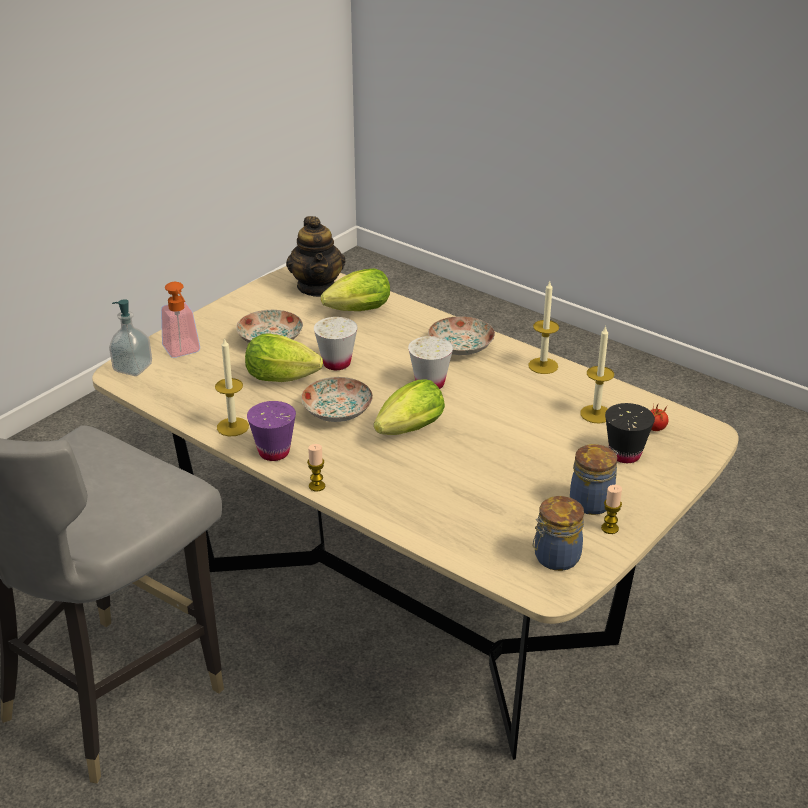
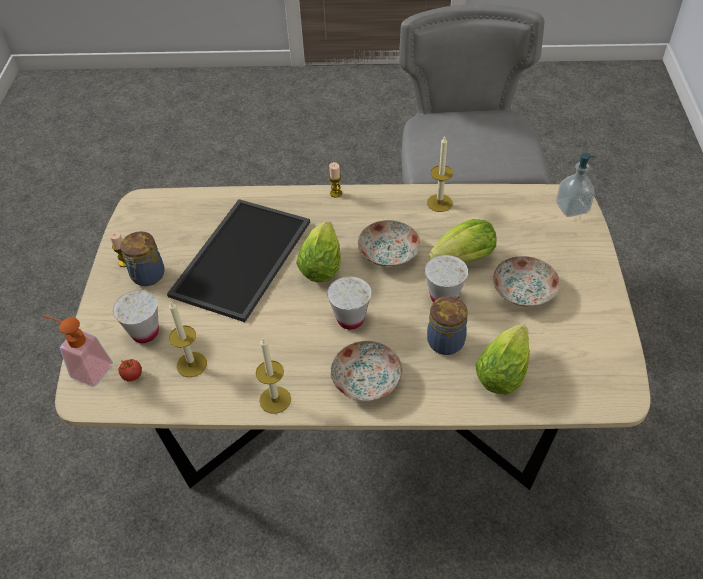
camera: 145 degrees right, 15 degrees up
(183, 352) = (563, 241): soap dispenser -> soap dispenser (86, 368)
(274, 452) = (389, 200): purple cup -> none
(317, 288) = (577, 382): teapot -> none
(480, 470) = (243, 260): none -> tray
(555, 558) = (149, 224): jar -> jar (446, 340)
(625, 454) = (145, 333): black cup -> white cup

